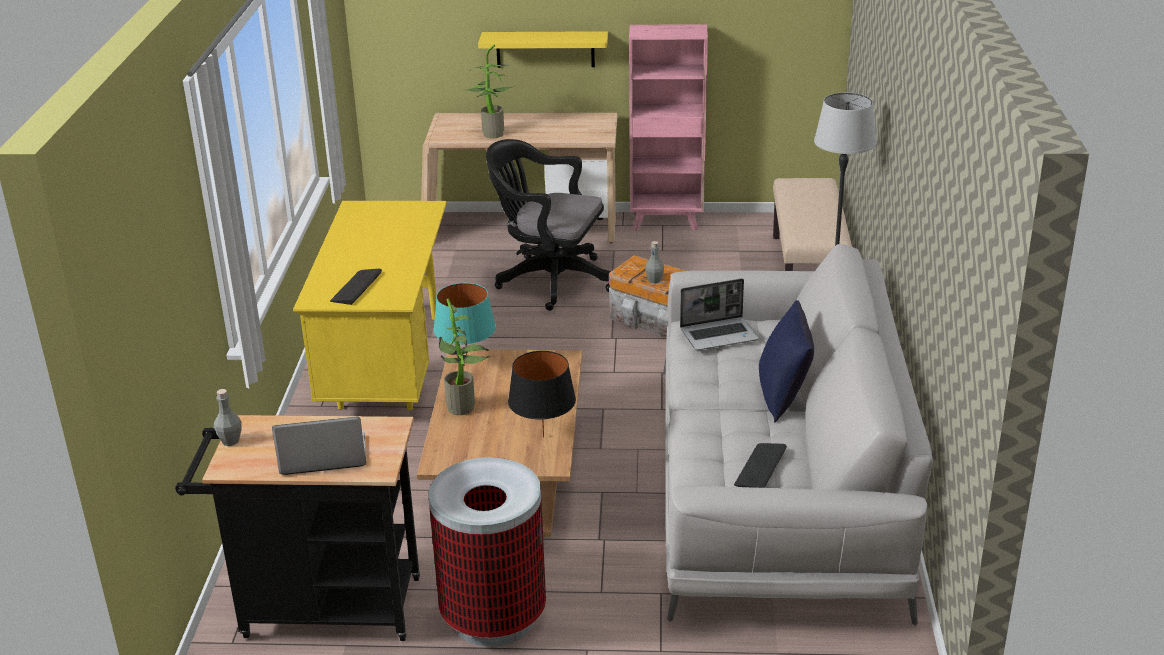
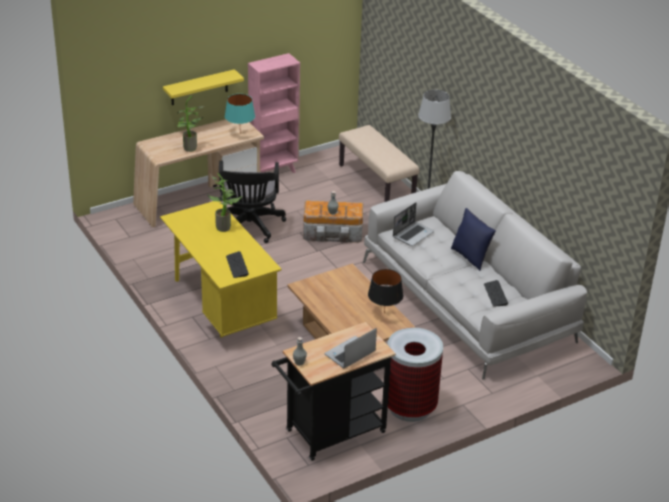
camera: 35 degrees left, 5 degrees up
(465, 407) = (332, 311): potted plant -> potted plant (225, 227)
(467, 363) = (305, 288): turquoise table lamp -> turquoise table lamp (240, 133)
(549, 280) = (249, 227): black office chair -> black office chair turned 75 degrees counterclockwise

